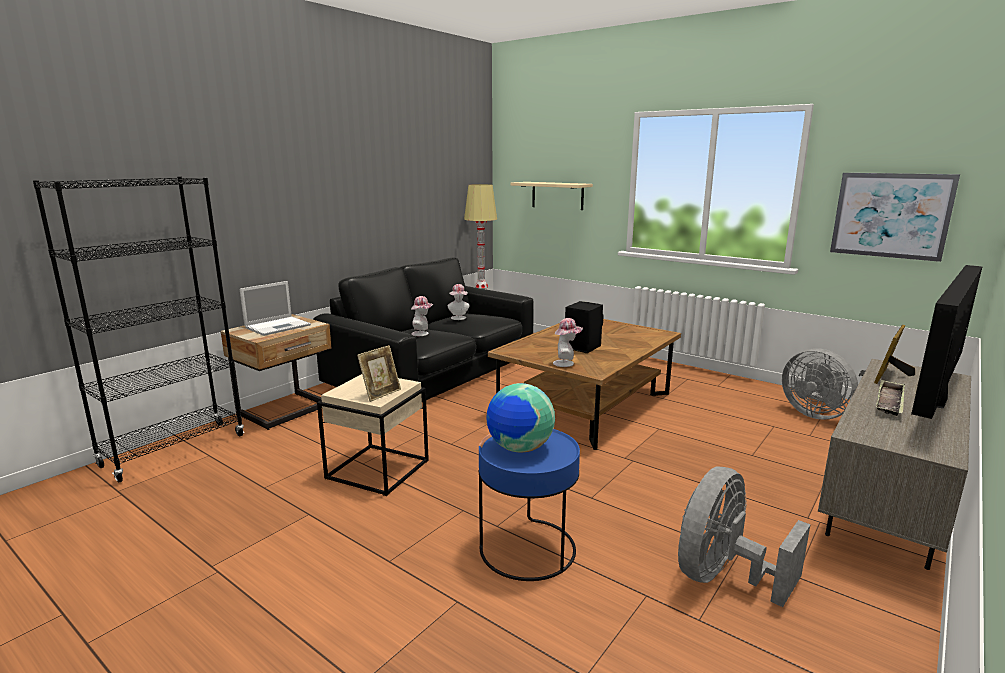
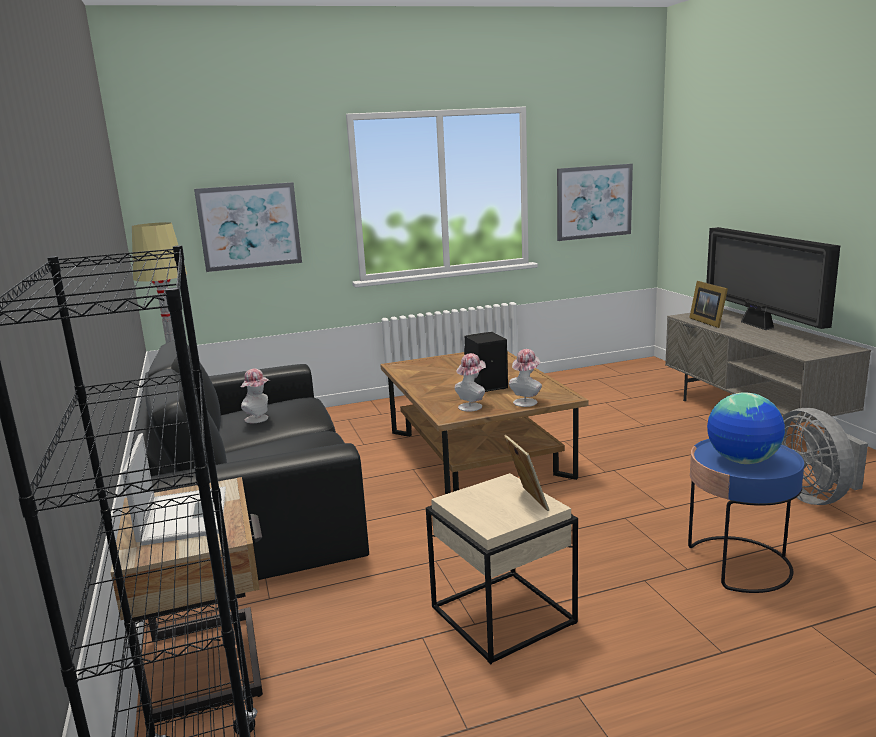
camera: 55 degrees left, 0 degrees up
(422, 333) = (287, 449): hat -> hat (472, 406)
(557, 195) = (249, 226): beige shelf -> picture
(815, 413) = (598, 383): grey fan -> none
(889, 402) = (755, 334): tray -> none

